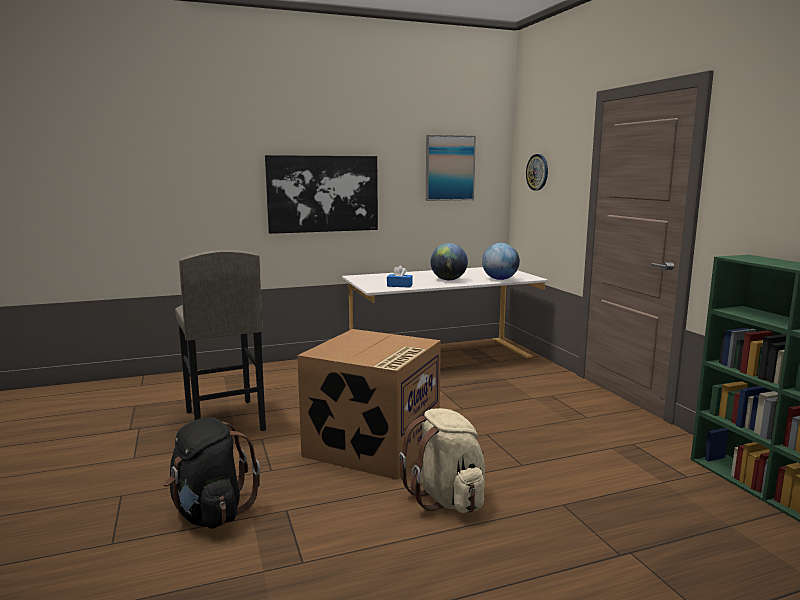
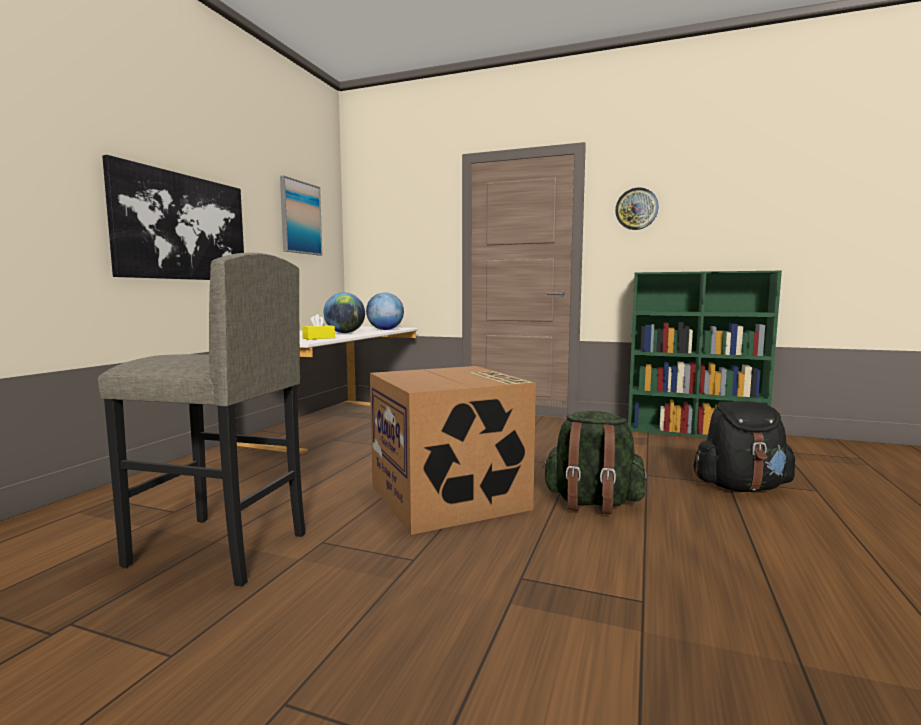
camera: 50 degrees left, 5 degrees down
(210, 513) = (463, 631): black backpack -> black backpack (740, 487)
(399, 285) = (318, 338): blue tissue box -> yellow tissue box
(447, 498) = (592, 503): beige backpack -> green backpack
(537, 172) = (386, 229): wall clock -> wall clock (636, 209)

